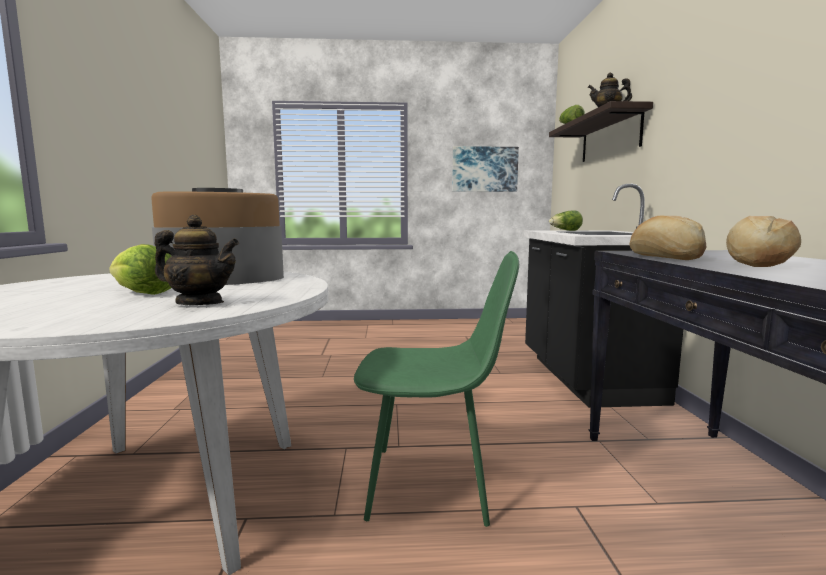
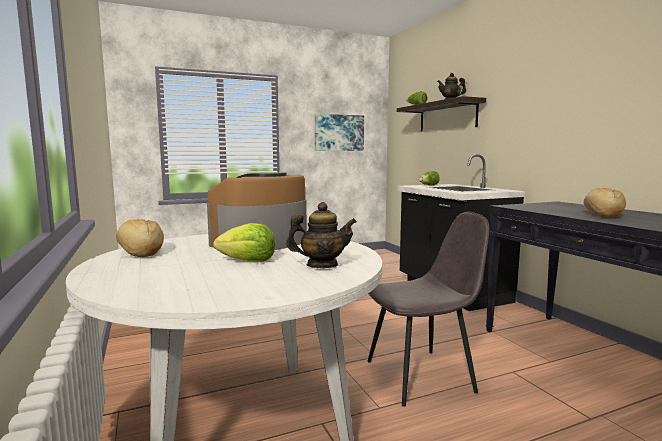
camera: 20 degrees left, 0 degrees up
(433, 484) = (422, 376): green chair -> grey chair
(665, 257) = (546, 211): bread -> bread (139, 253)

